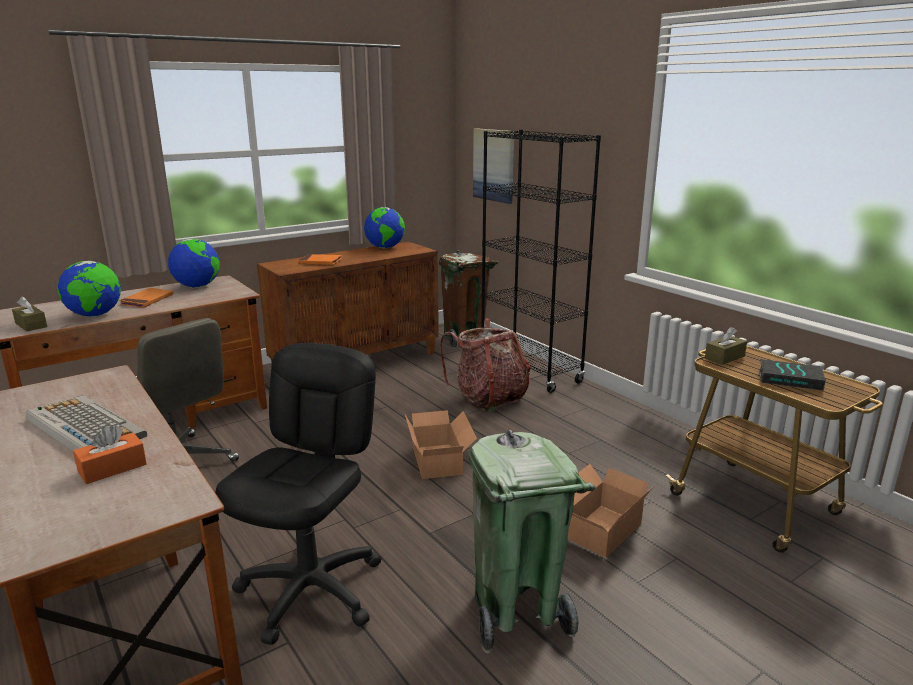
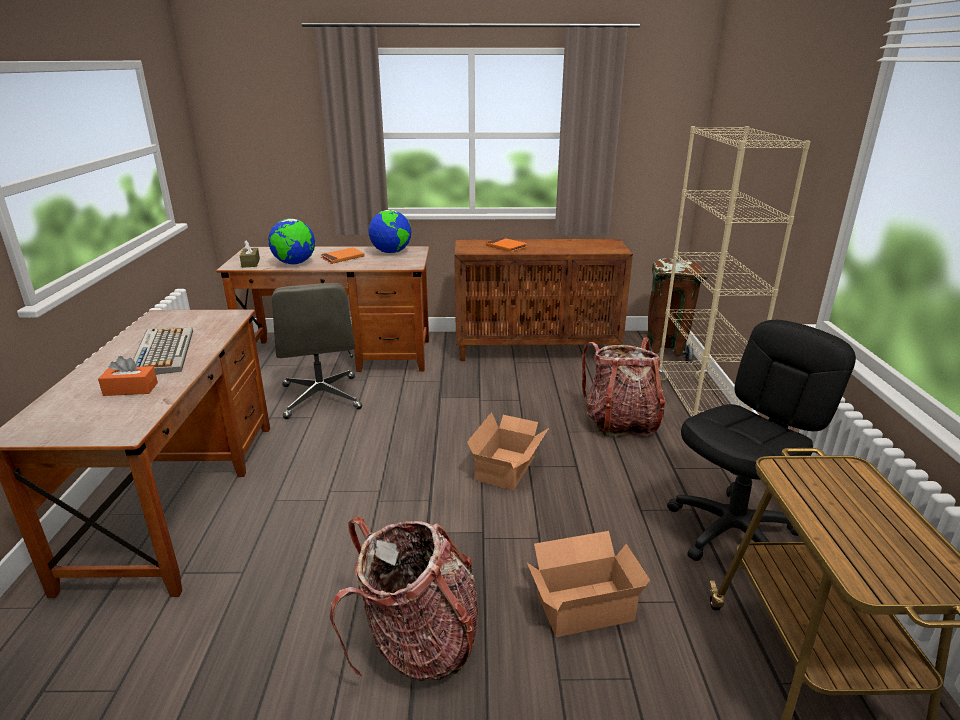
camera: 35 degrees right, 5 degrees up
(311, 590) = (297, 539): black office chair -> black office chair (733, 532)
(385, 248) = (586, 242): globe -> none
(494, 165) = (727, 165): picture -> none
(517, 612) = (418, 643): green trash can -> backpack
(530, 371) = (698, 406): black bookcase -> beige bookcase
(724, 357) = (807, 467): brown tissue box -> none
(790, 379) = (861, 529): book -> none

